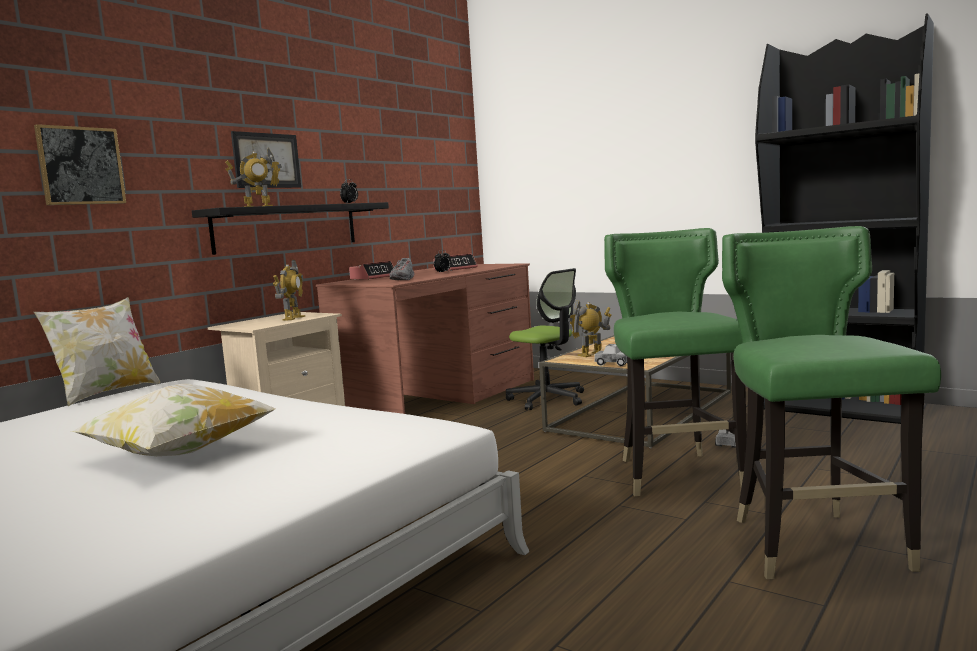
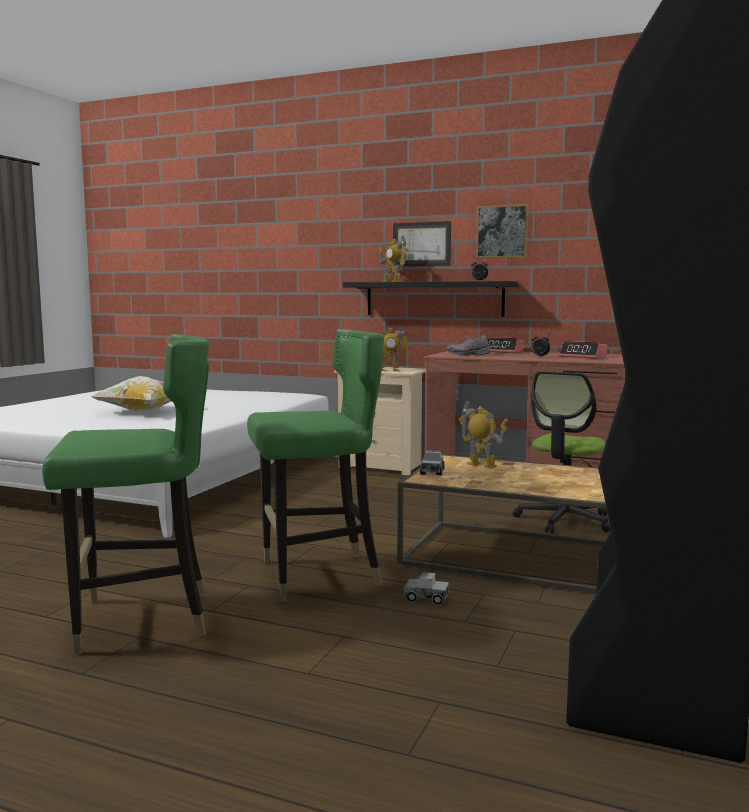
camera: 75 degrees right, 0 degrees up
(81, 166) = (294, 254): picture -> picture (502, 231)
(107, 393) = (279, 390): pillow -> none

